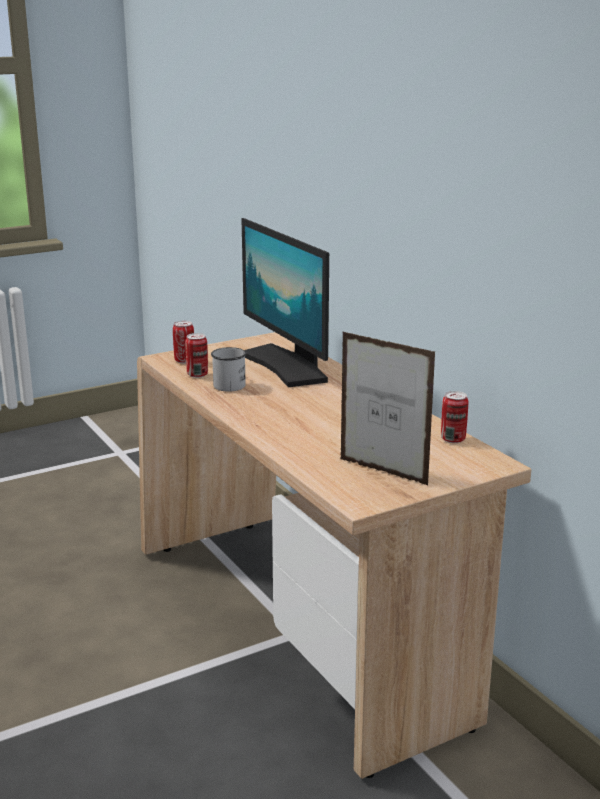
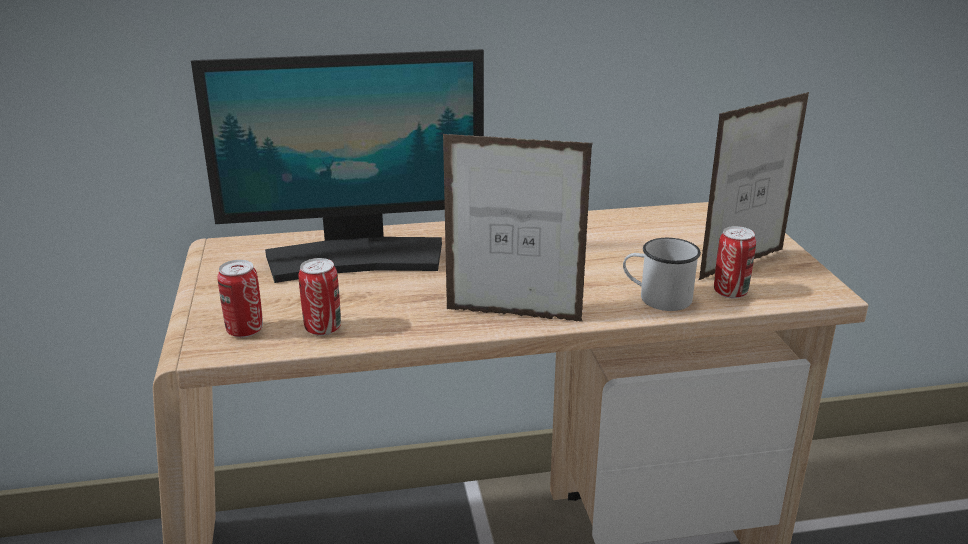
camera: 70 degrees left, 5 degrees up
(229, 384) = (387, 309): white mug -> white mug (657, 298)
(244, 413) = (513, 315): none -> picture frame
(453, 439) = (664, 215): can -> can (730, 292)

